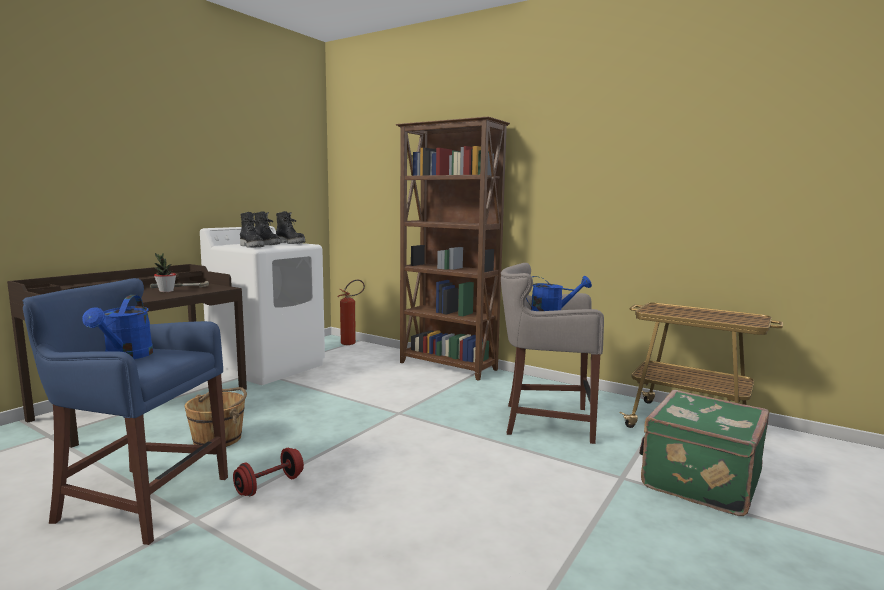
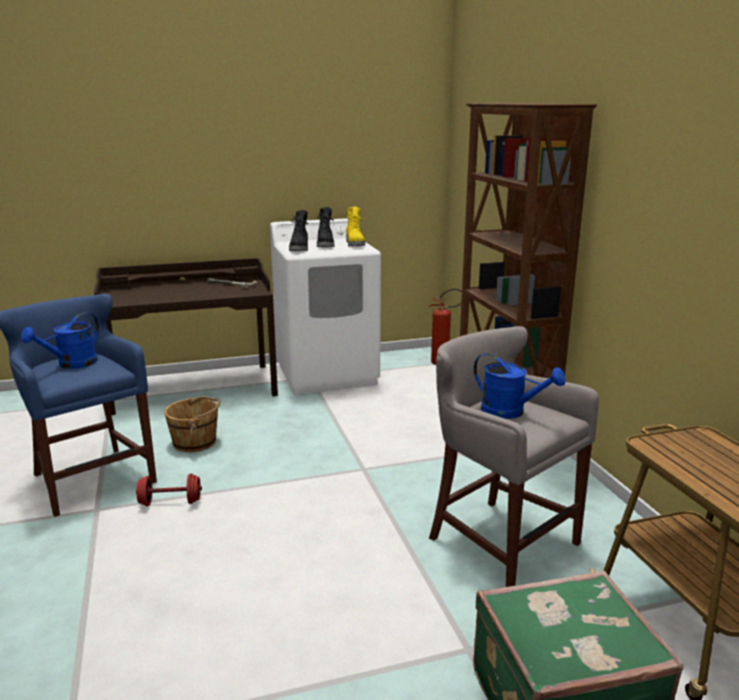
camera: 40 degrees right, 10 degrees up
(166, 291) = (210, 289): potted plant -> none
(291, 243) = (355, 244): black boot -> yellow boot

